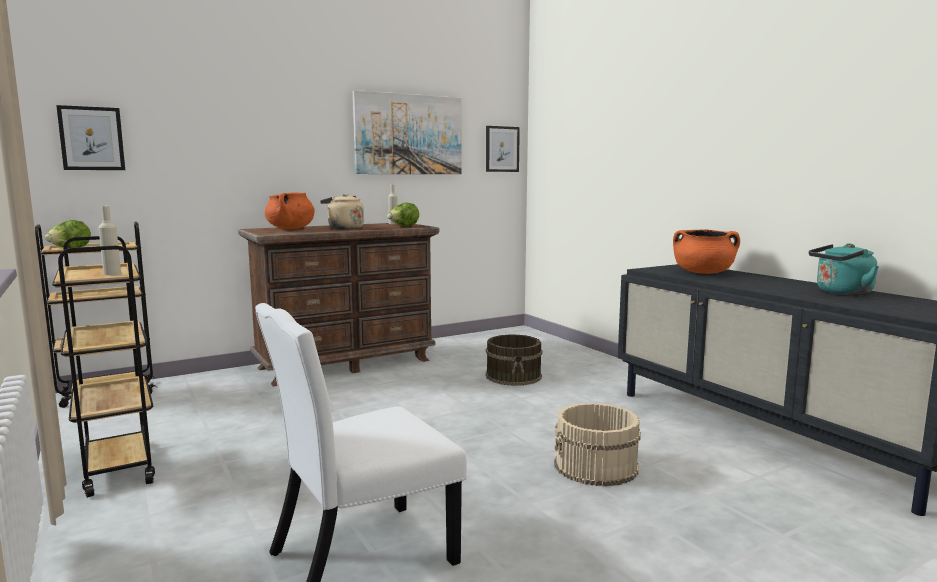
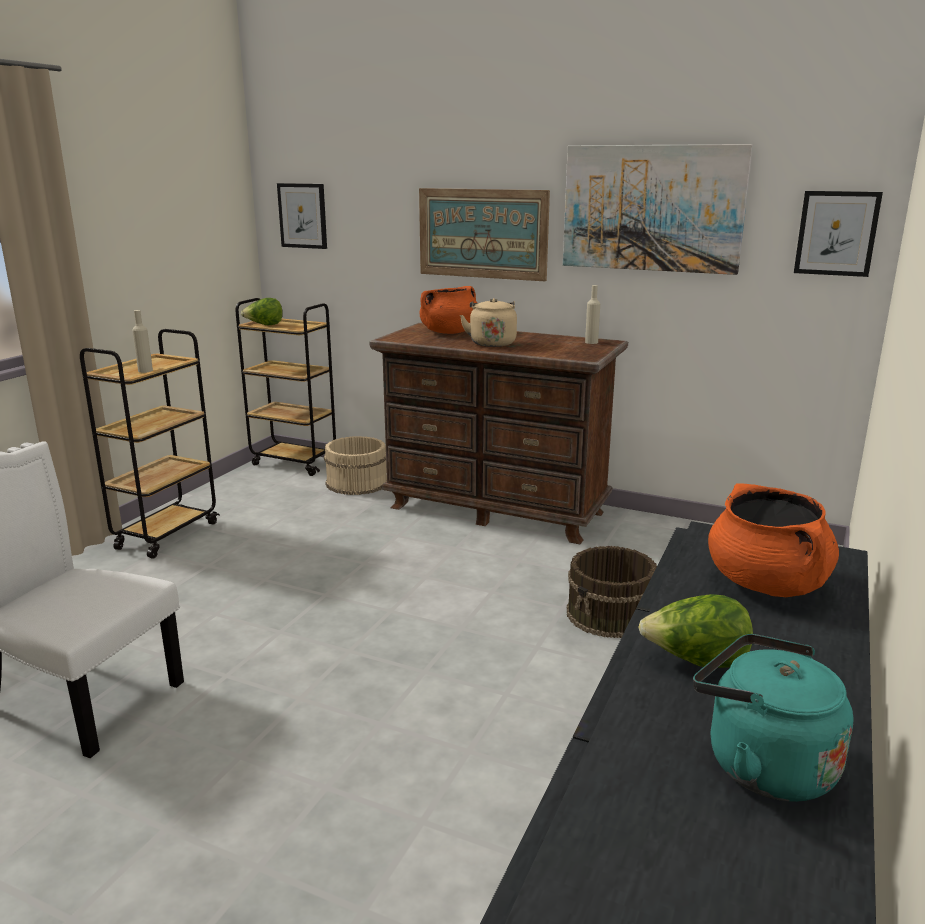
camera: 55 degrees right, 10 degrees up
(289, 153) = (482, 233): none -> picture
(403, 226) = (566, 352): lettuce -> lettuce (695, 662)
(596, 467) = (375, 777): beige bucket -> beige bucket (356, 483)

